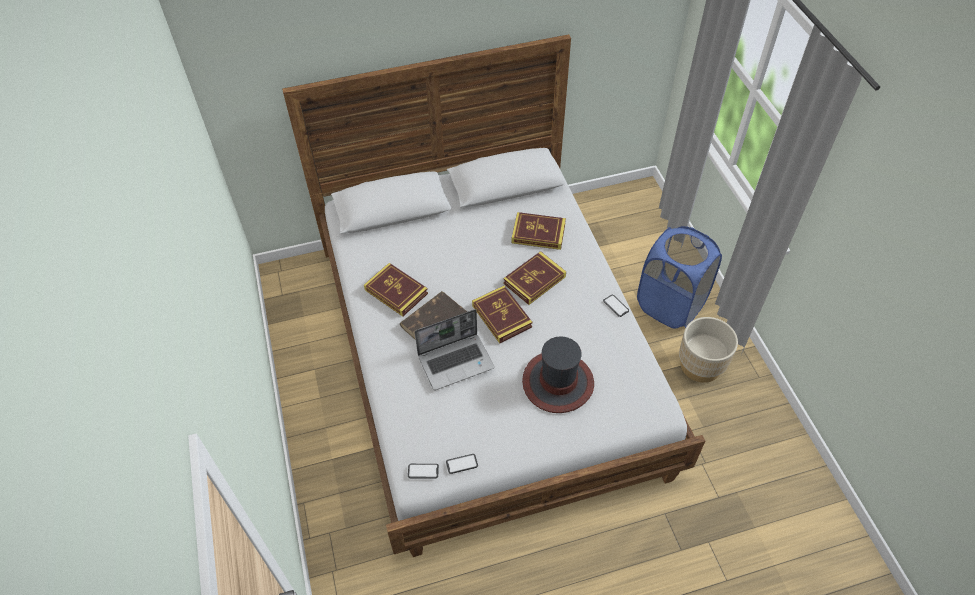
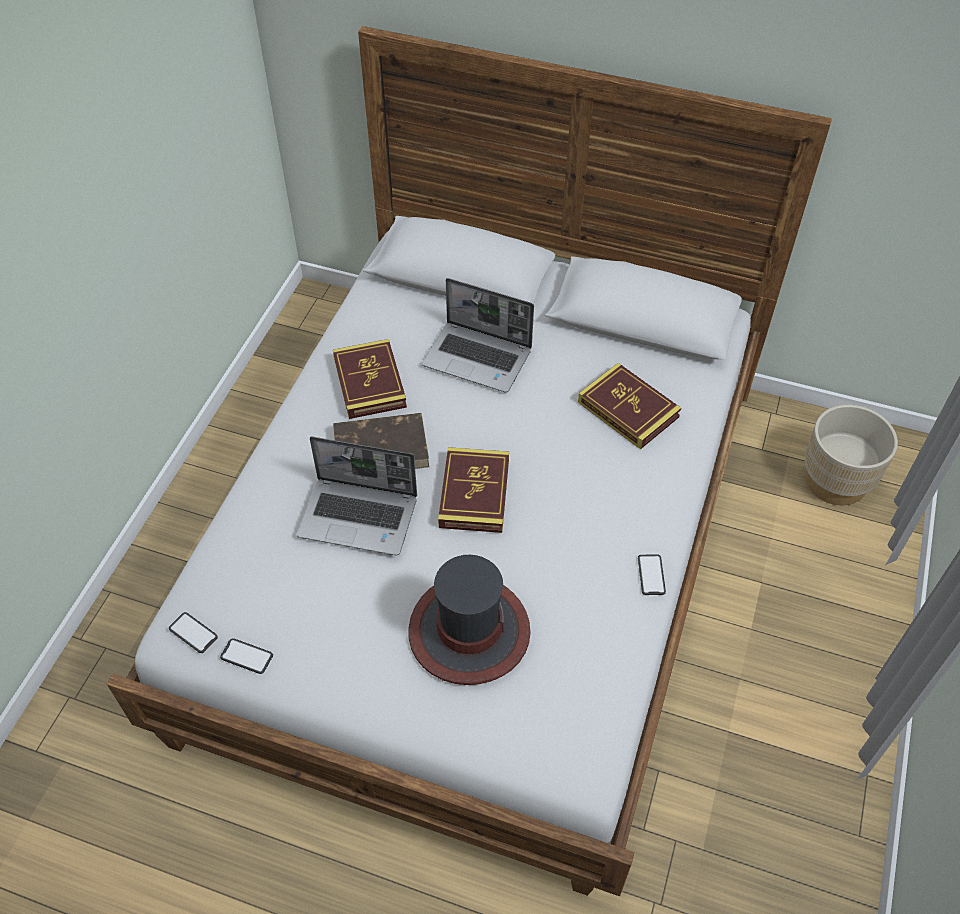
camera: 35 degrees right, 0 degrees up
(442, 247) = (478, 358): none -> laptop
(534, 280) = (564, 470): book -> none
(670, 305) = (803, 638): blue laundry basket -> none
(700, 365) = (776, 756): beige planter -> beige planter (836, 481)

